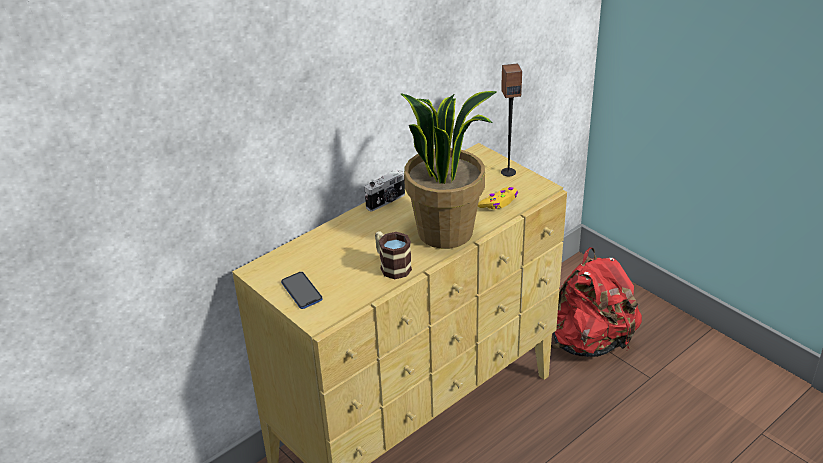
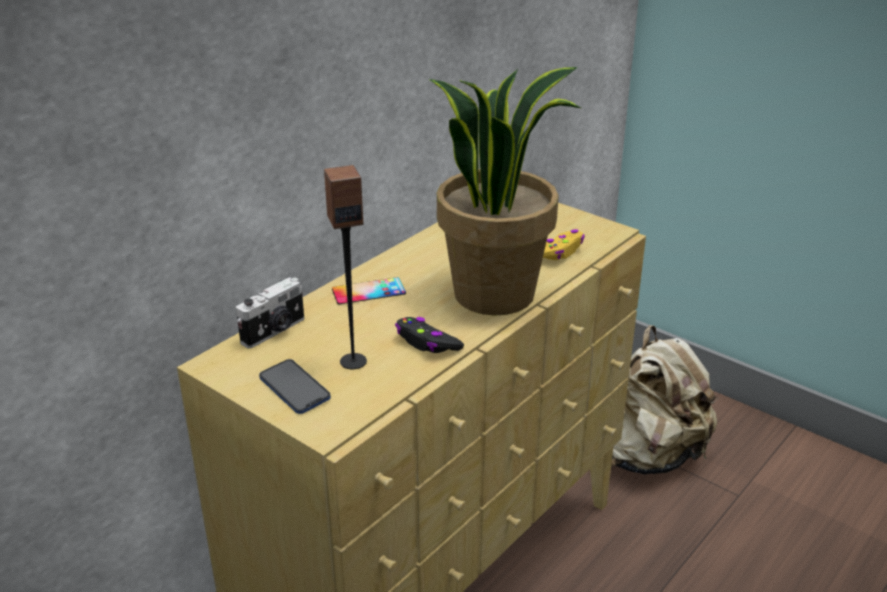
camera: 10 degrees left, 5 degrees down
(362, 225) = (368, 291): none -> phone
(386, 201) = (397, 260): camera -> camera (275, 331)
(391, 265) = (427, 343): mug -> black game controller
(508, 172) = (558, 216): speaker -> speaker (353, 361)
(589, 342) = (648, 456): red backpack -> beige backpack

